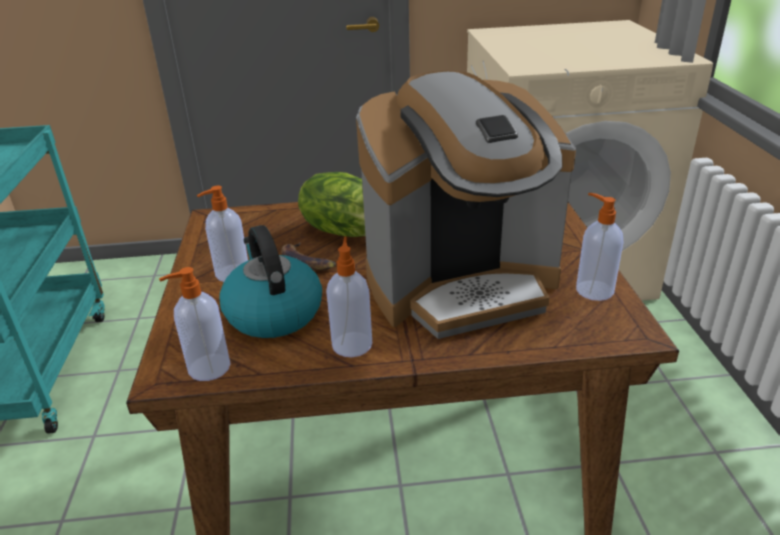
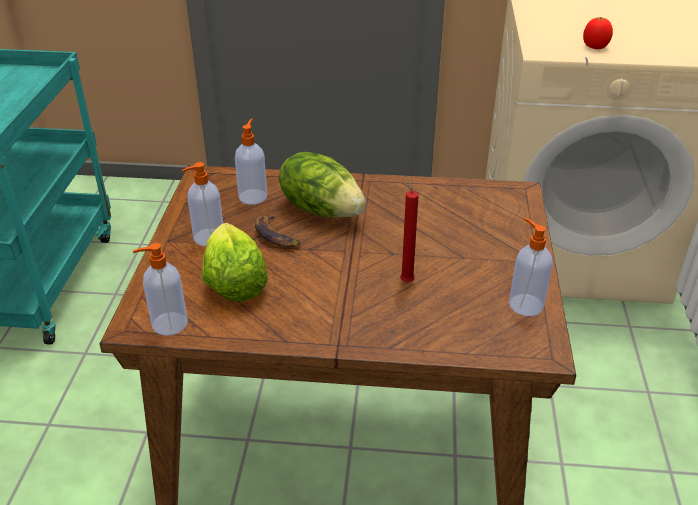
camera: 10 degrees right, 5 degrees up
(273, 313) = (234, 282): kettle -> lettuce
(352, 343) = (292, 321): soap dispenser -> soap dispenser (253, 196)
(461, 285) = (406, 280): coffee machine -> red candle
(568, 61) = (595, 47): none -> tomato

